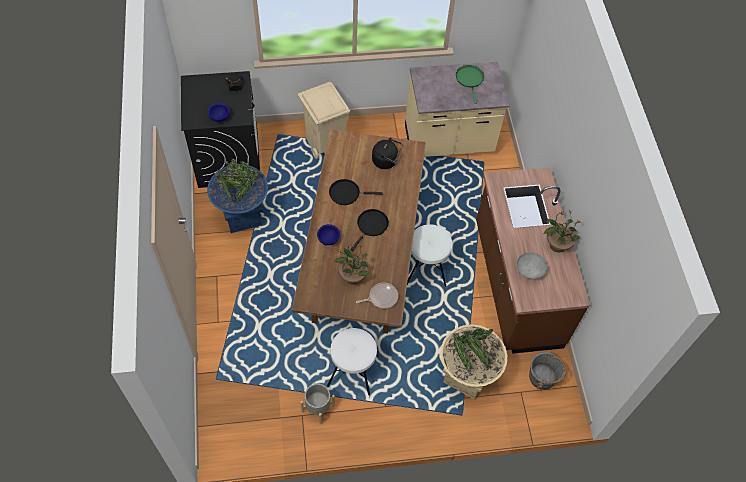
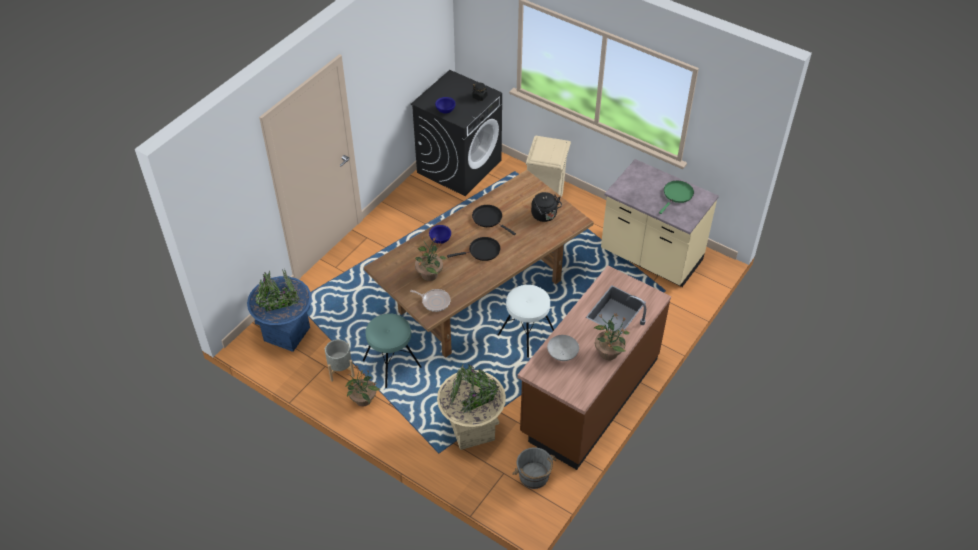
camera: 45 degrees right, 10 degrees down
(242, 216) = (427, 210): blue planter -> blue planter (287, 334)
(352, 371) = (392, 364): white stool -> turquoise stool
(363, 419) = (363, 400): none -> potted plant

